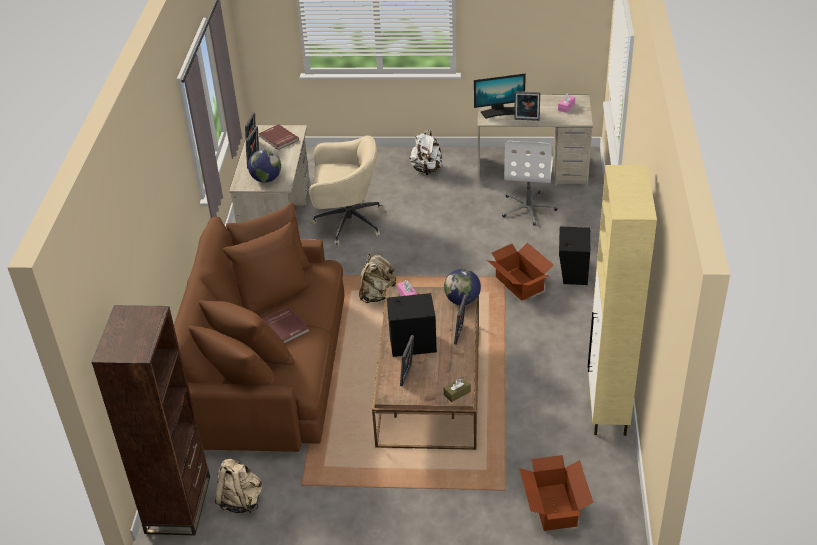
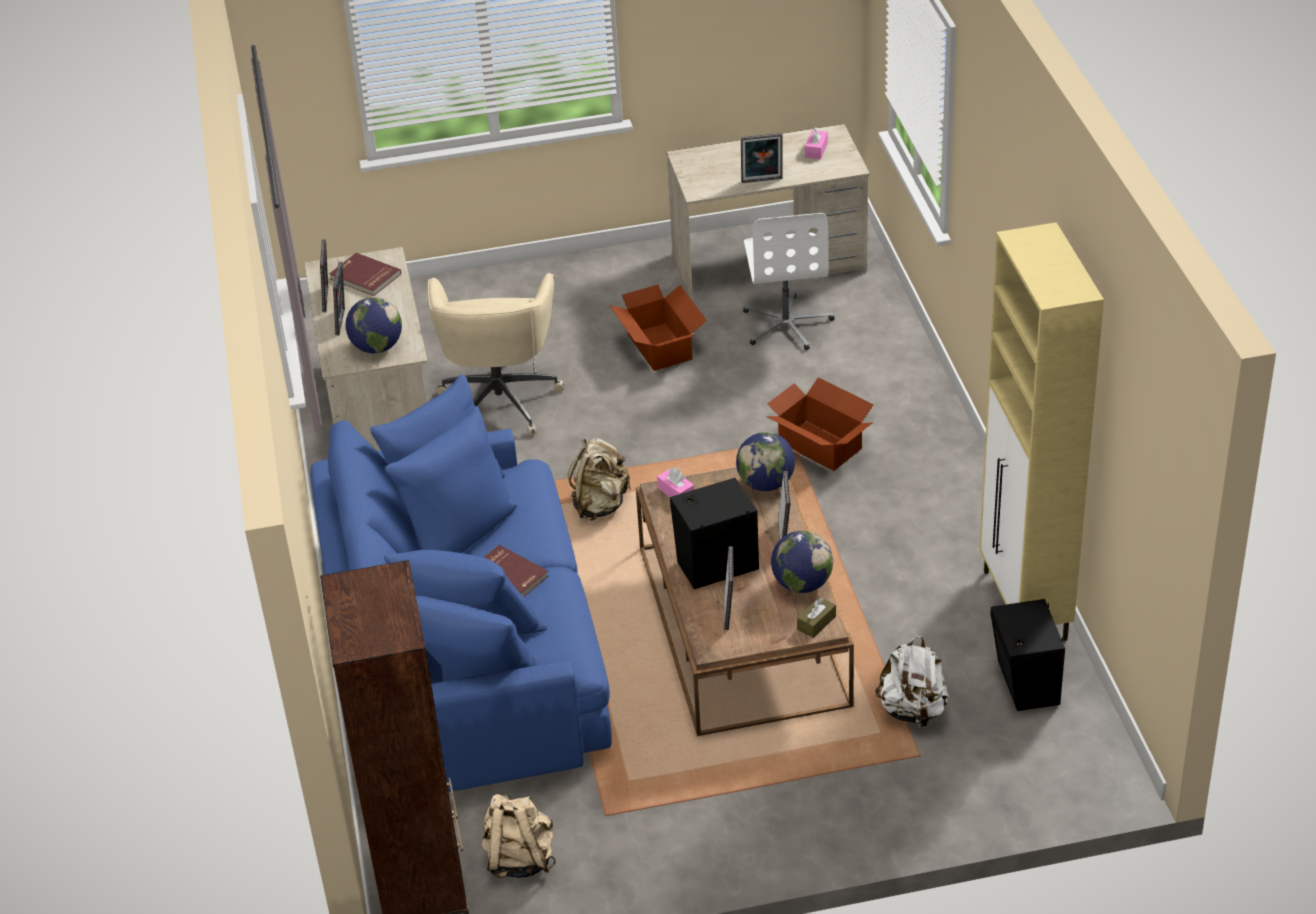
camera: 15 degrees left, 0 degrees up
(262, 368) = (463, 655): brown sofa -> blue sofa
(347, 223) = (500, 399): beige office chair -> beige office chair turned 105 degrees clockwise
(427, 169) = (596, 289): white backpack -> white backpack (913, 710)
(458, 367) = (802, 584): none -> globe
(499, 112) = (712, 175): monitor -> none
(553, 507) = (1000, 764): cardboard box -> cardboard box (659, 347)
(573, 272) = (896, 413): black speaker -> black speaker (1025, 684)

